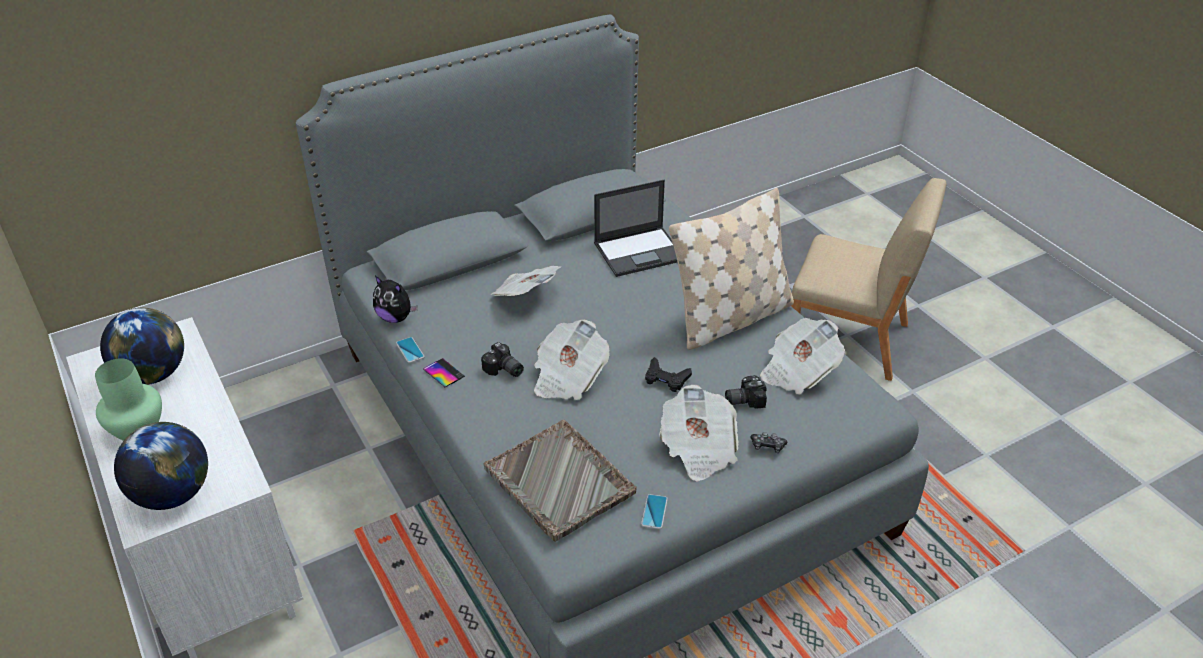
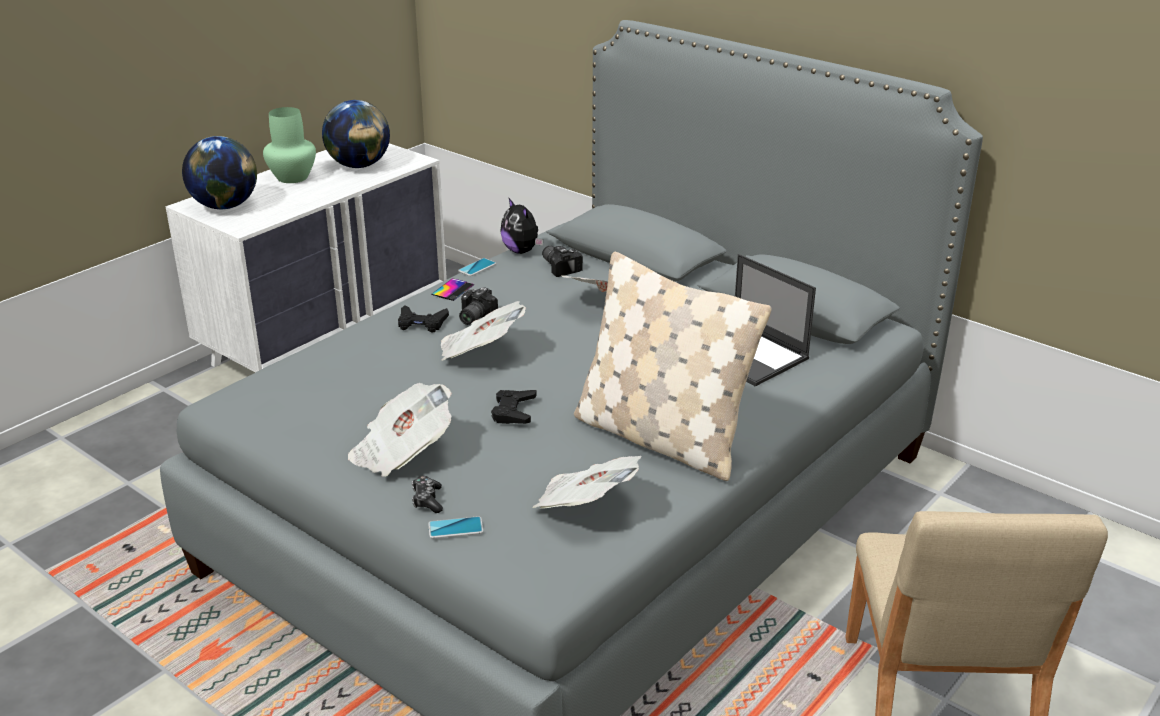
camera: 70 degrees right, 10 degrees down
(396, 317) = (522, 251): plush toy -> plush toy turned 45 degrees counterclockwise
(496, 402) = (421, 323): none -> black game controller
(560, 482) = (315, 376): grey tray -> none
(654, 512) = (292, 440): phone -> phone (455, 528)
(743, 399) = (506, 471): camera -> camera (561, 267)

